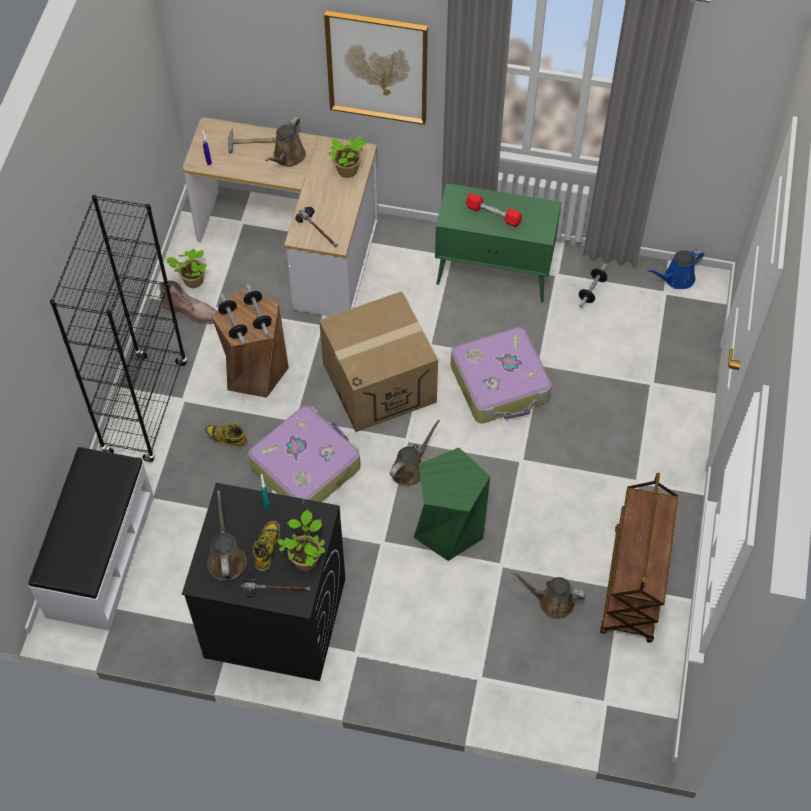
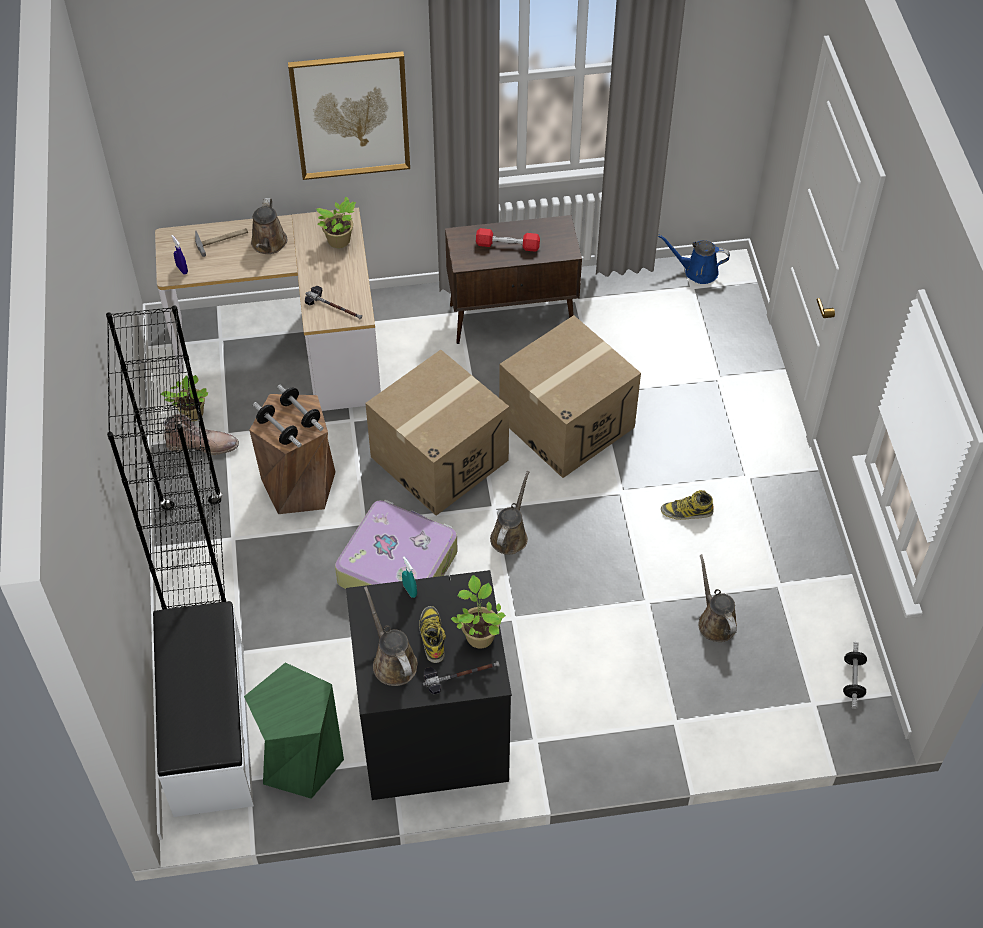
camera: 20 degrees left, 5 degrees down
(225, 438) = (297, 564): boot -> boot (686, 512)
(448, 527) = (576, 581): green stool -> green stool (300, 760)
(495, 274) = (513, 318): green cabinet -> brown cabinet
(500, 384) = (566, 422): suitcase -> cardboard box
(552, 601) = (715, 621): brown watering can -> brown watering can turned 75 degrees clockwise
(592, 290) = (618, 305): dumbbell -> dumbbell (853, 680)
(633, 586) = (789, 579): brown cart -> none
(676, 279) = (697, 271): blue watering can -> blue watering can turned 60 degrees clockwise

